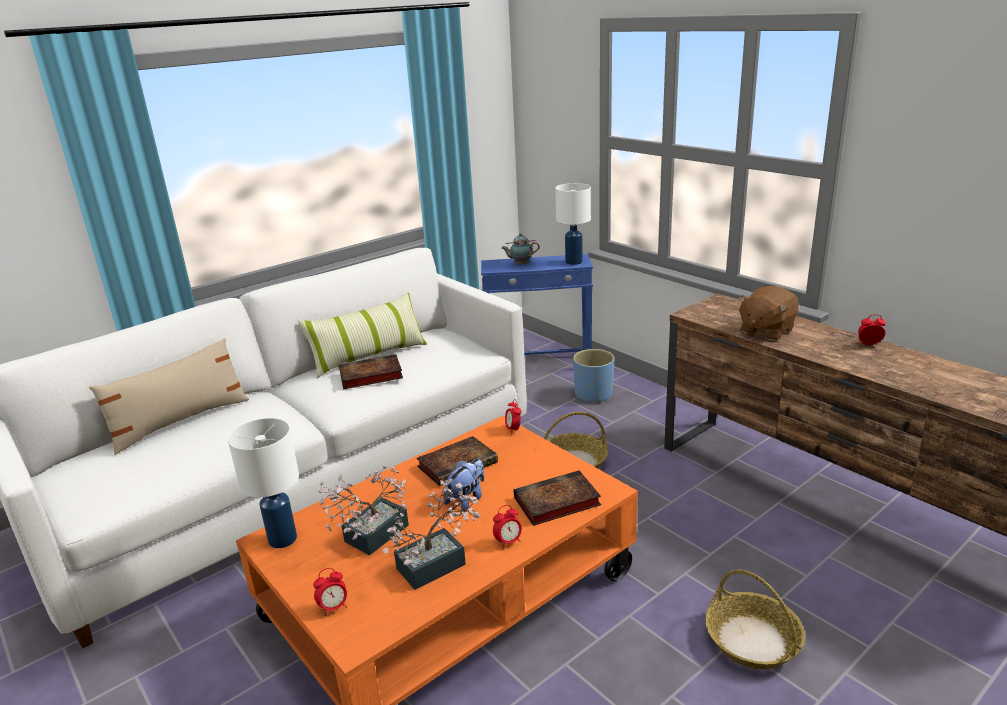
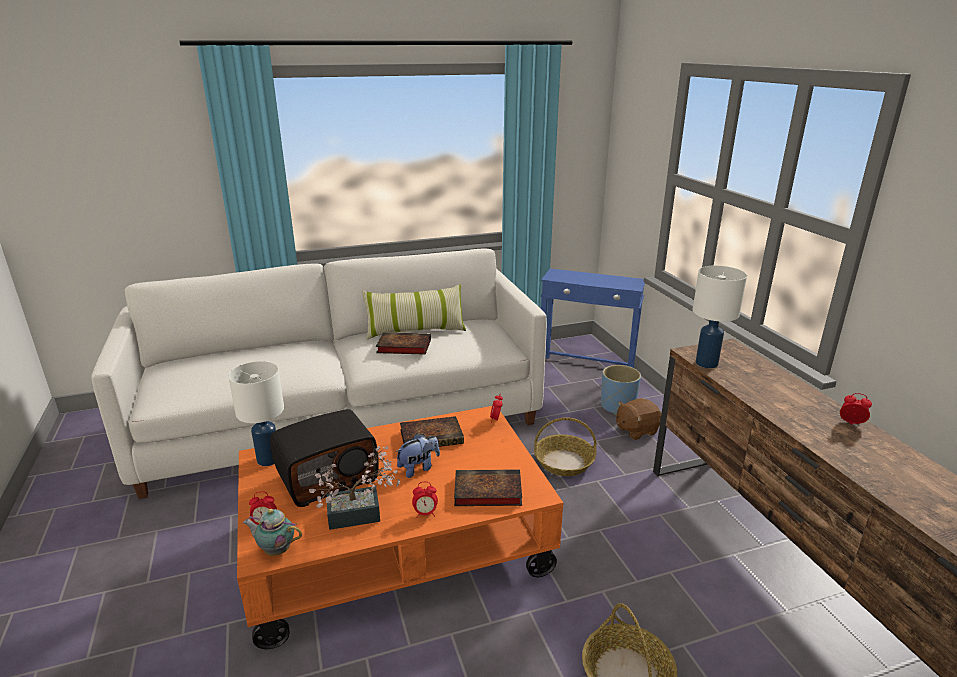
camera: 20 degrees right, 0 degrees up
(180, 422) = (253, 351): beige pillow -> none
(370, 537) = (328, 477): potted plant -> radio
(520, 265) = (579, 278): teapot -> teapot (276, 550)
(574, 262) = (628, 284): white table lamp -> white table lamp (707, 363)
(766, 331) = (751, 384): brown plush toy -> brown plush toy (636, 430)

